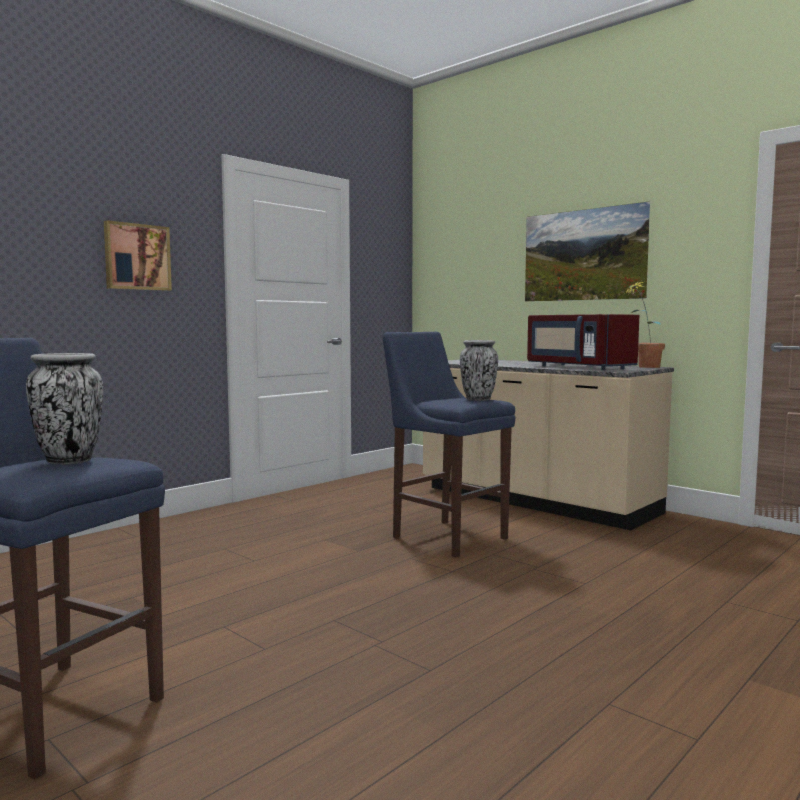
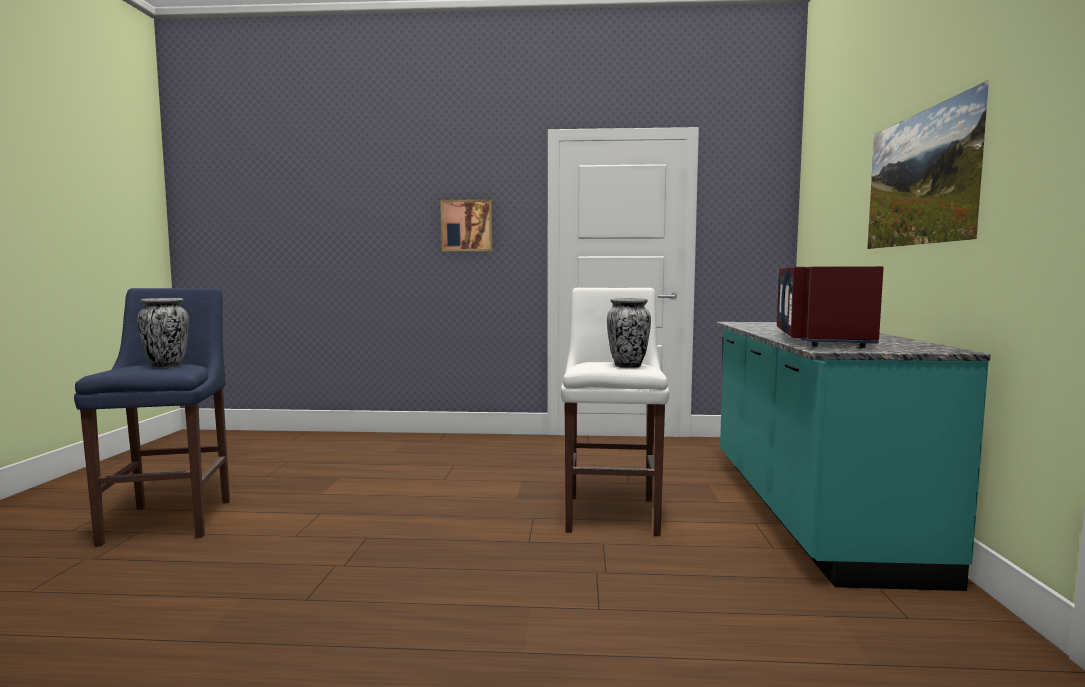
camera: 50 degrees right, 0 degrees up
(446, 536) = (612, 512): blue stool -> white stool
(535, 501) = (809, 512): beige counter -> turquoise counter
(643, 367) = (928, 348): potted plant -> none

